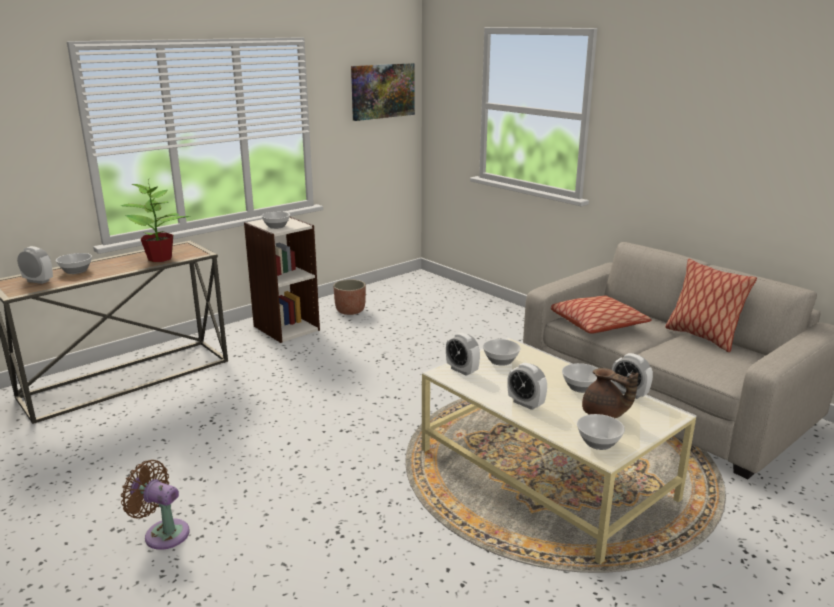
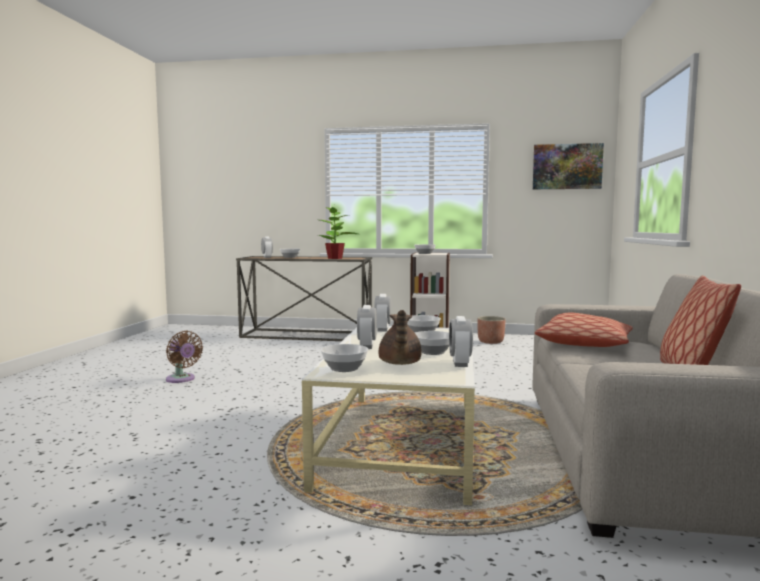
camera: 50 degrees right, 15 degrees down
(163, 533) = (182, 379): brown fan -> brown fan turned 150 degrees clockwise

